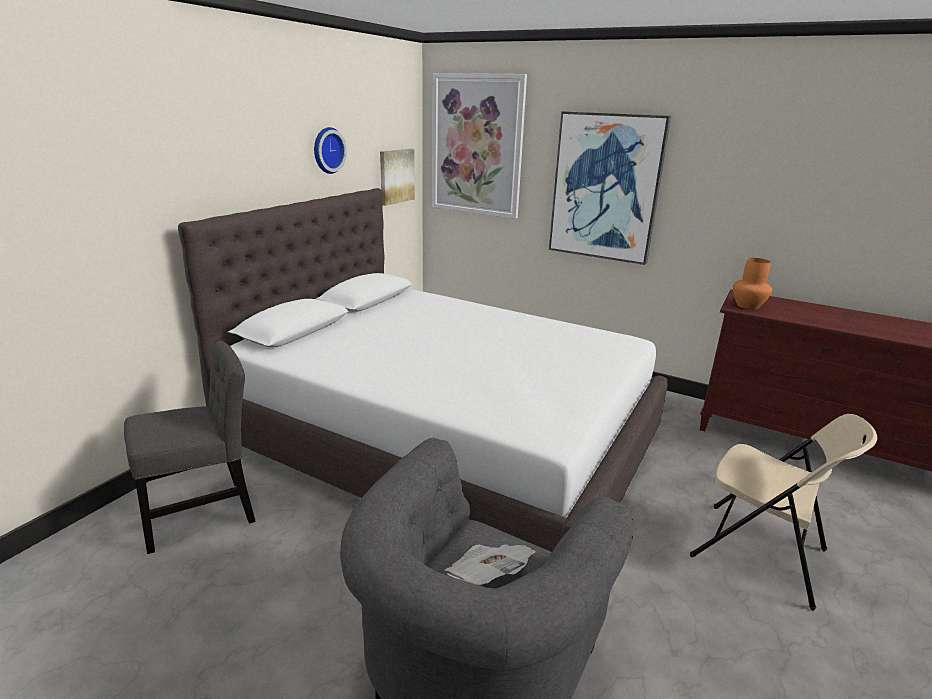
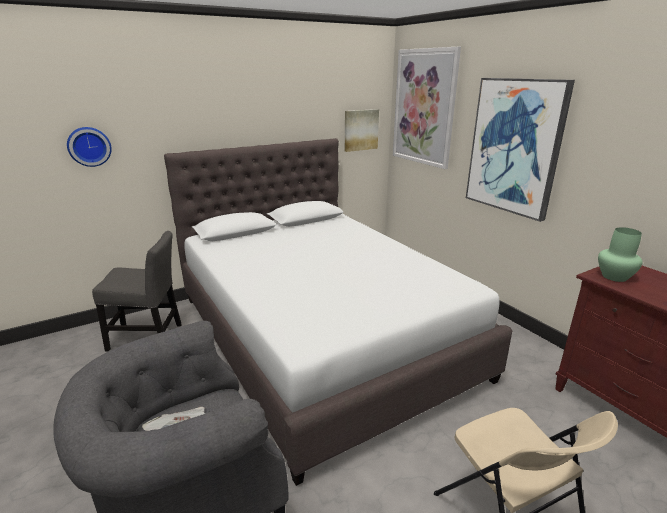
camera: 30 degrees right, 0 degrees up
(327, 150) = (293, 109): wall clock -> wall clock (89, 146)
(747, 306) = (613, 276): orange vase -> green vase

